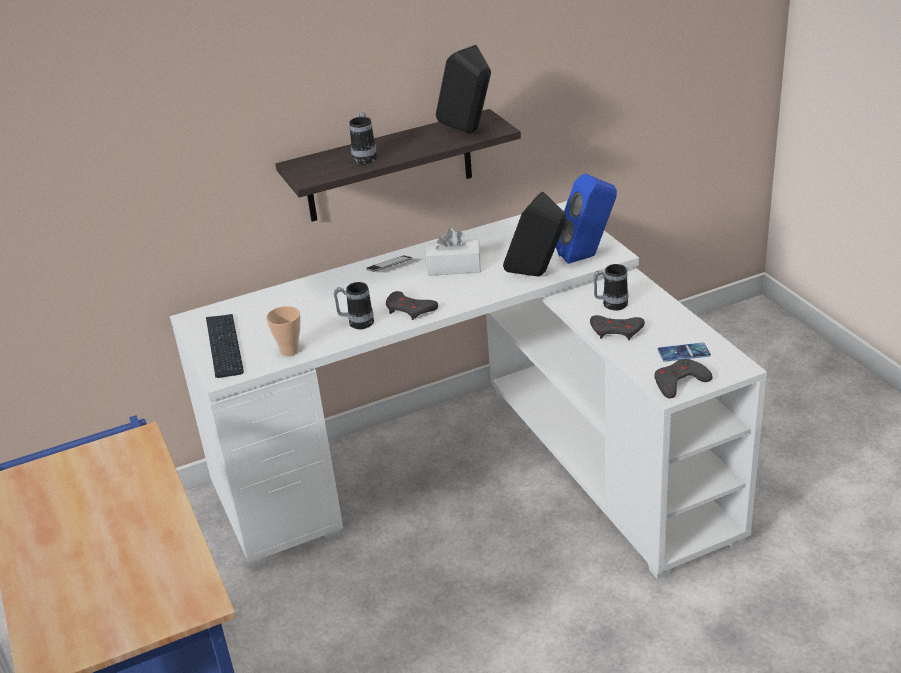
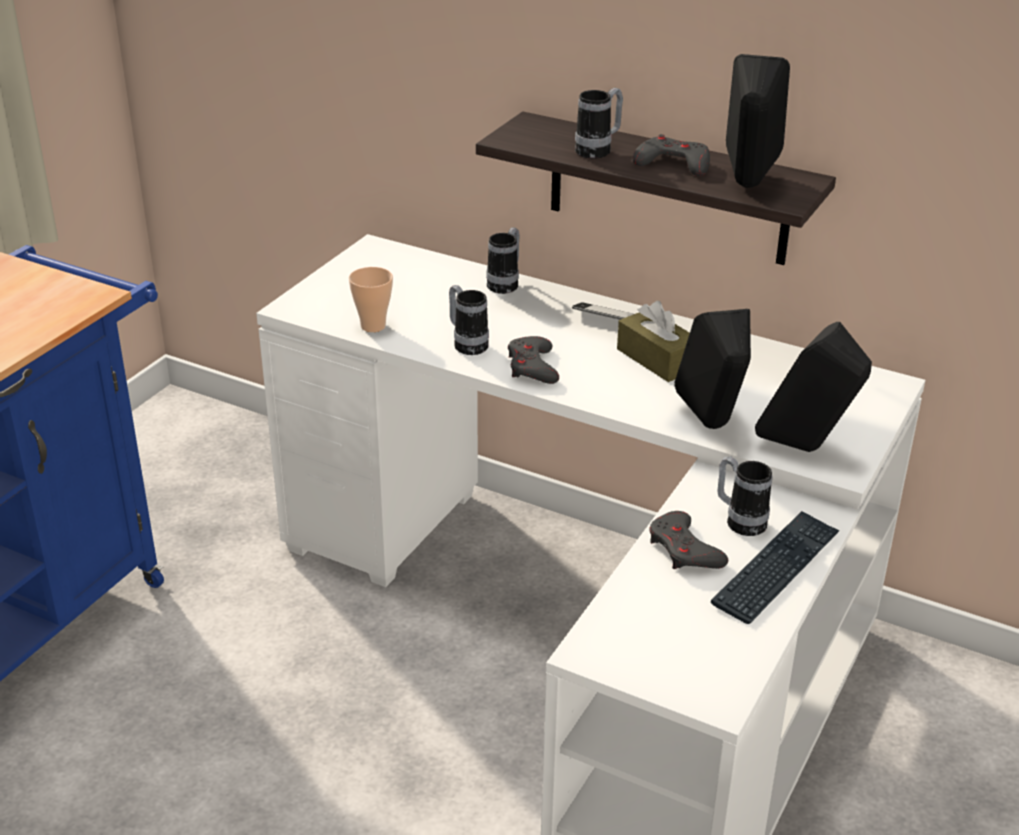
camera: 50 degrees right, 0 degrees up
(224, 346) = (344, 286): keyboard -> keyboard (776, 568)
(307, 286) = (505, 283): none -> mug
(454, 267) = (657, 359): white tissue box -> brown tissue box
(587, 257) = (806, 449): blue speaker -> black speaker
(679, 382) = (621, 654): grey game controller -> grey game controller (673, 163)
(683, 352) = (697, 631): phone -> none

